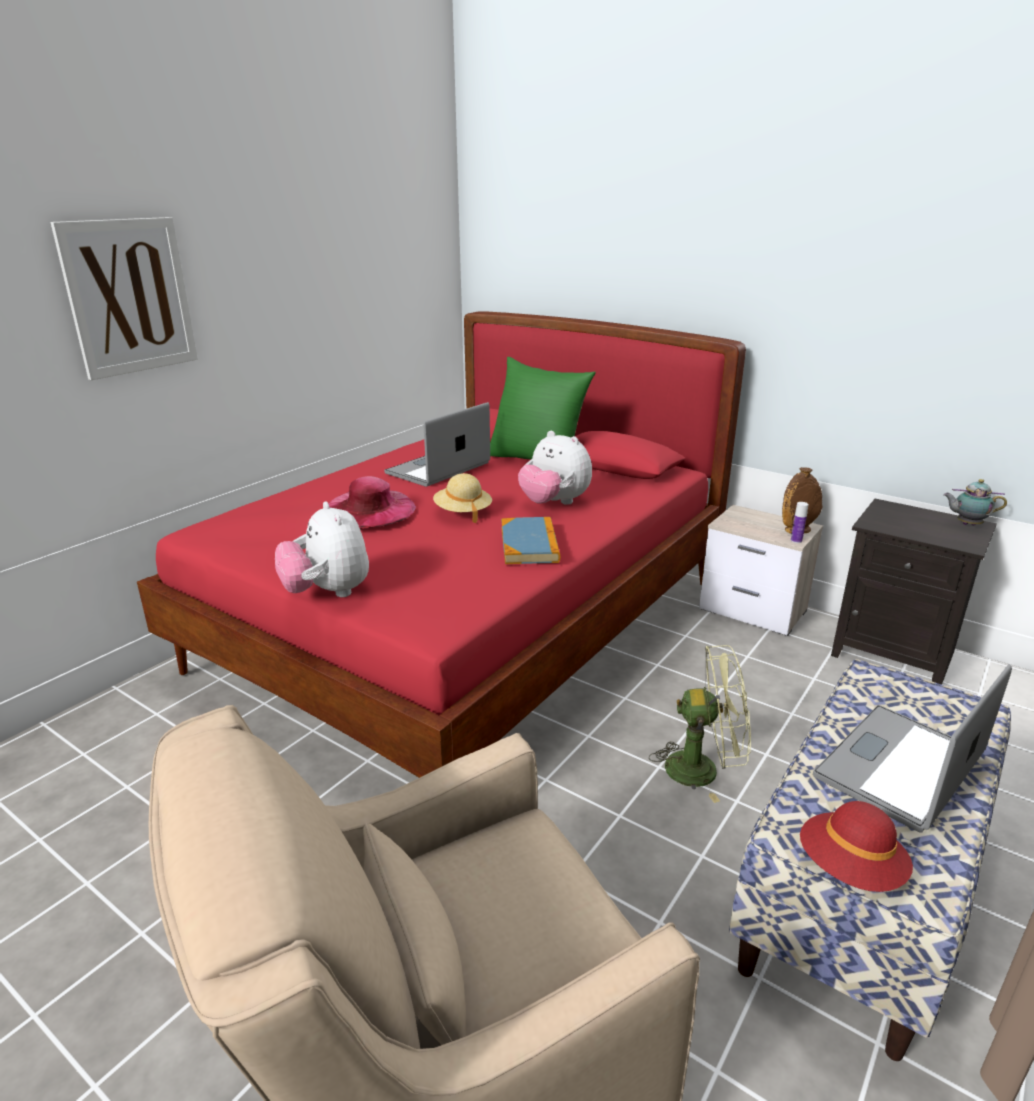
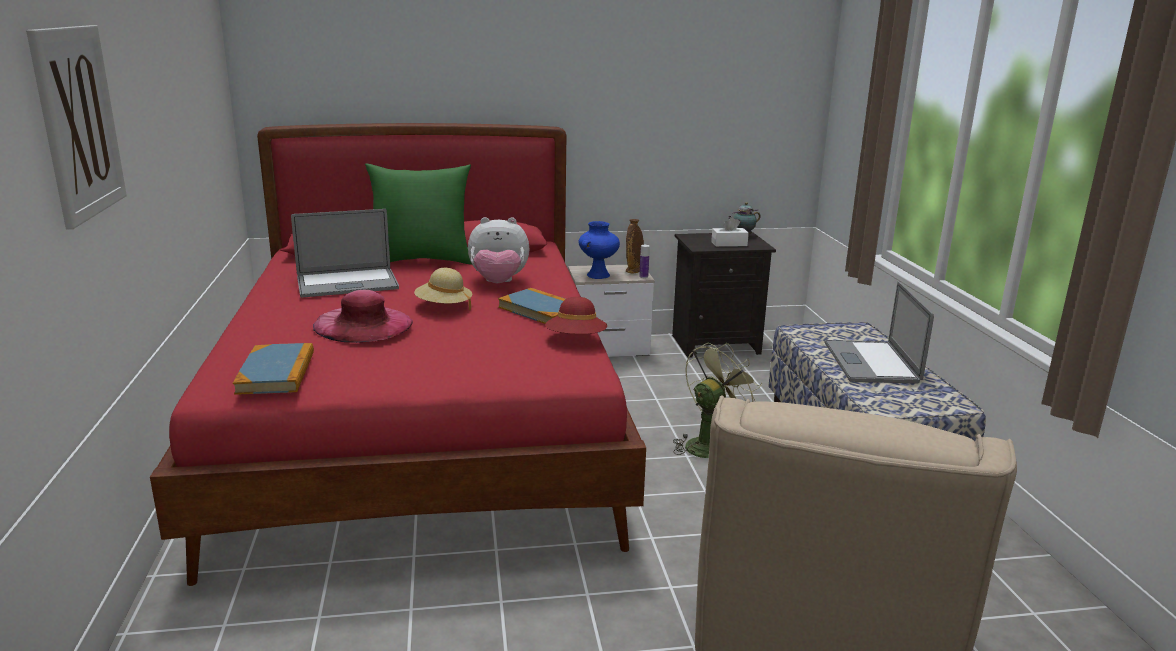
camera: 45 degrees left, 5 degrees down
(241, 530) = (276, 373): none -> book
(328, 593) = (463, 385): plush toy -> none
(438, 468) = (347, 283): laptop -> laptop turned 105 degrees counterclockwise
(746, 524) = (598, 275): none -> blue vase
(850, 869) = (920, 408): red hat -> red hat (576, 340)
(924, 530) = (729, 244): none -> white tissue box

